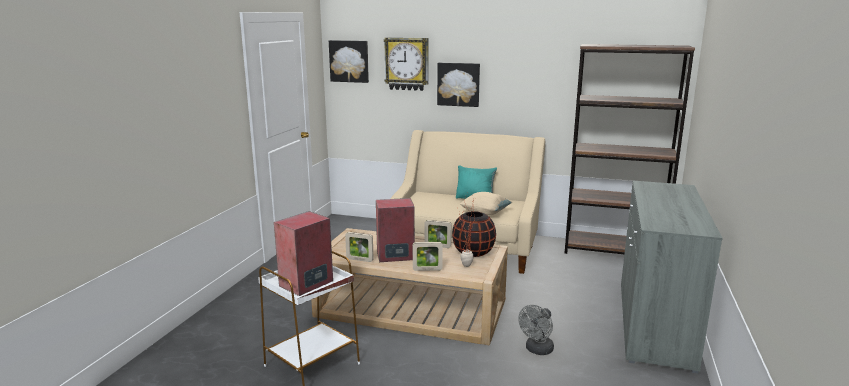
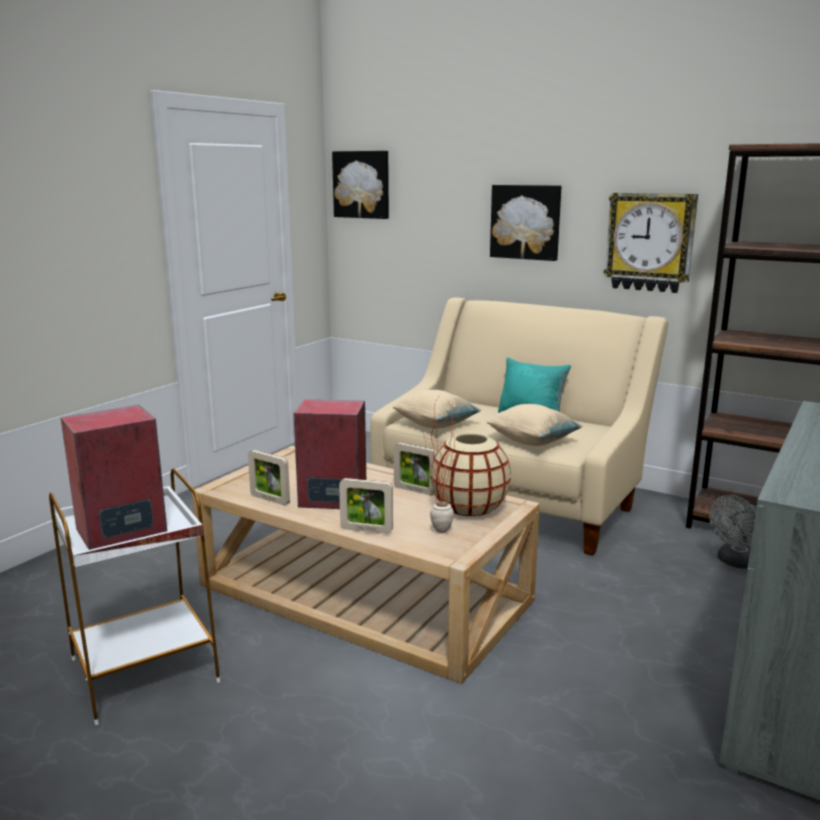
camera: 15 degrees right, 0 degrees up
(407, 64) = (446, 188): wall clock -> wall clock (650, 242)
(424, 208) = (435, 425): none -> beige pillow
(473, 253) = (469, 509): black vase -> beige vase
(537, 350) = (547, 710): grey fan -> grey fan (734, 562)

